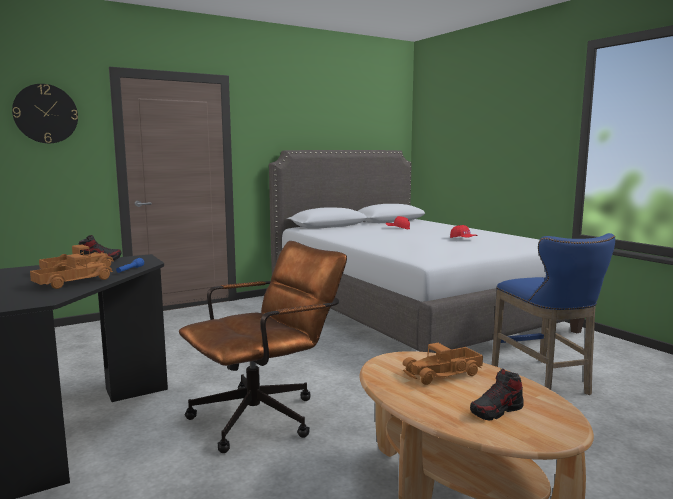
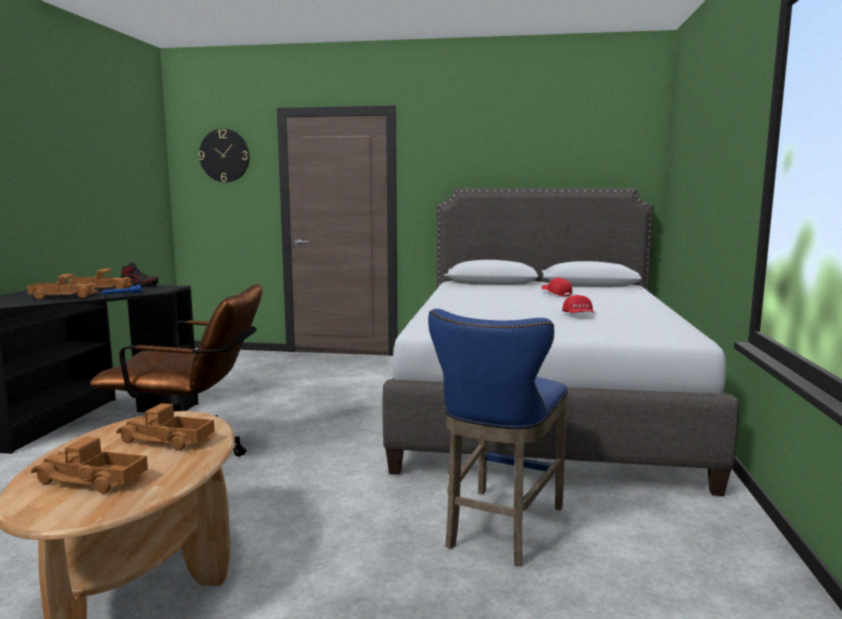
camera: 40 degrees right, 0 degrees up
(496, 411) = (91, 480): shoe -> toy truck

